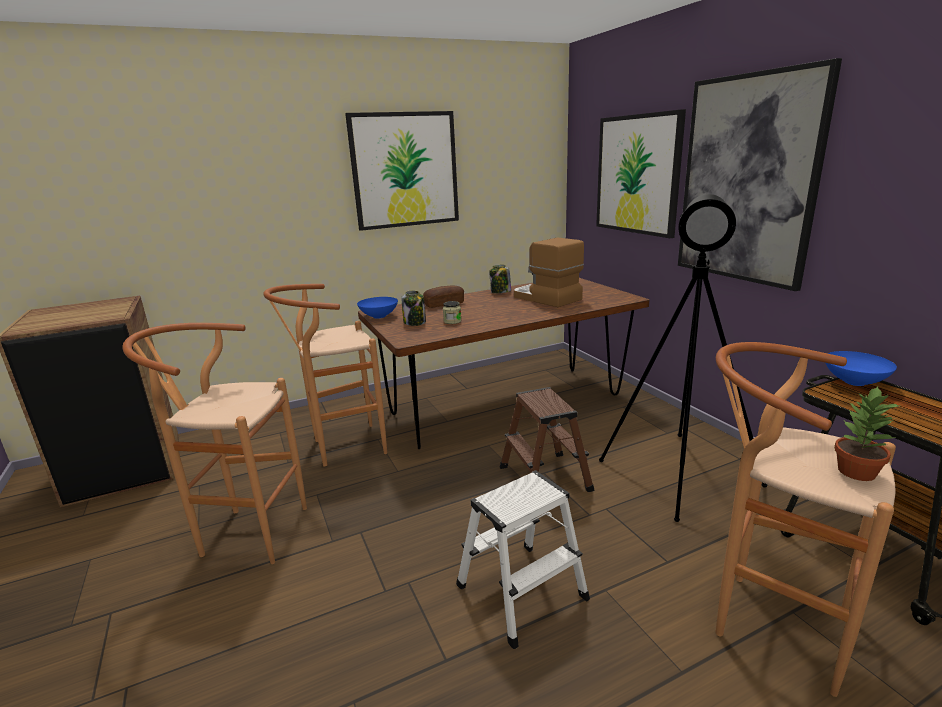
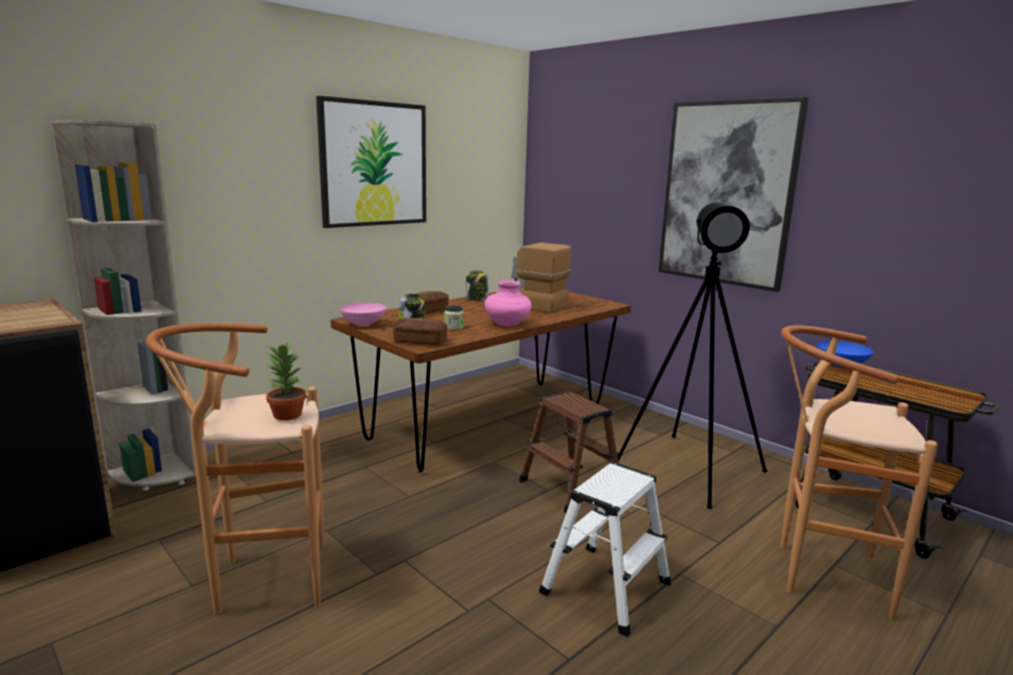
camera: 20 degrees left, 5 degrees down
(224, 435) = (155, 480): none -> beige bookcase
(342, 447) = (326, 479): brown stool -> none
(379, 316) = (363, 324): blue bowl -> pink bowl
(409, 336) = (420, 342): none -> bread
(504, 319) = (507, 324): none -> pink vase
(637, 174) = (611, 184): picture -> none
(855, 472) = (891, 425): potted plant -> potted plant (286, 415)

